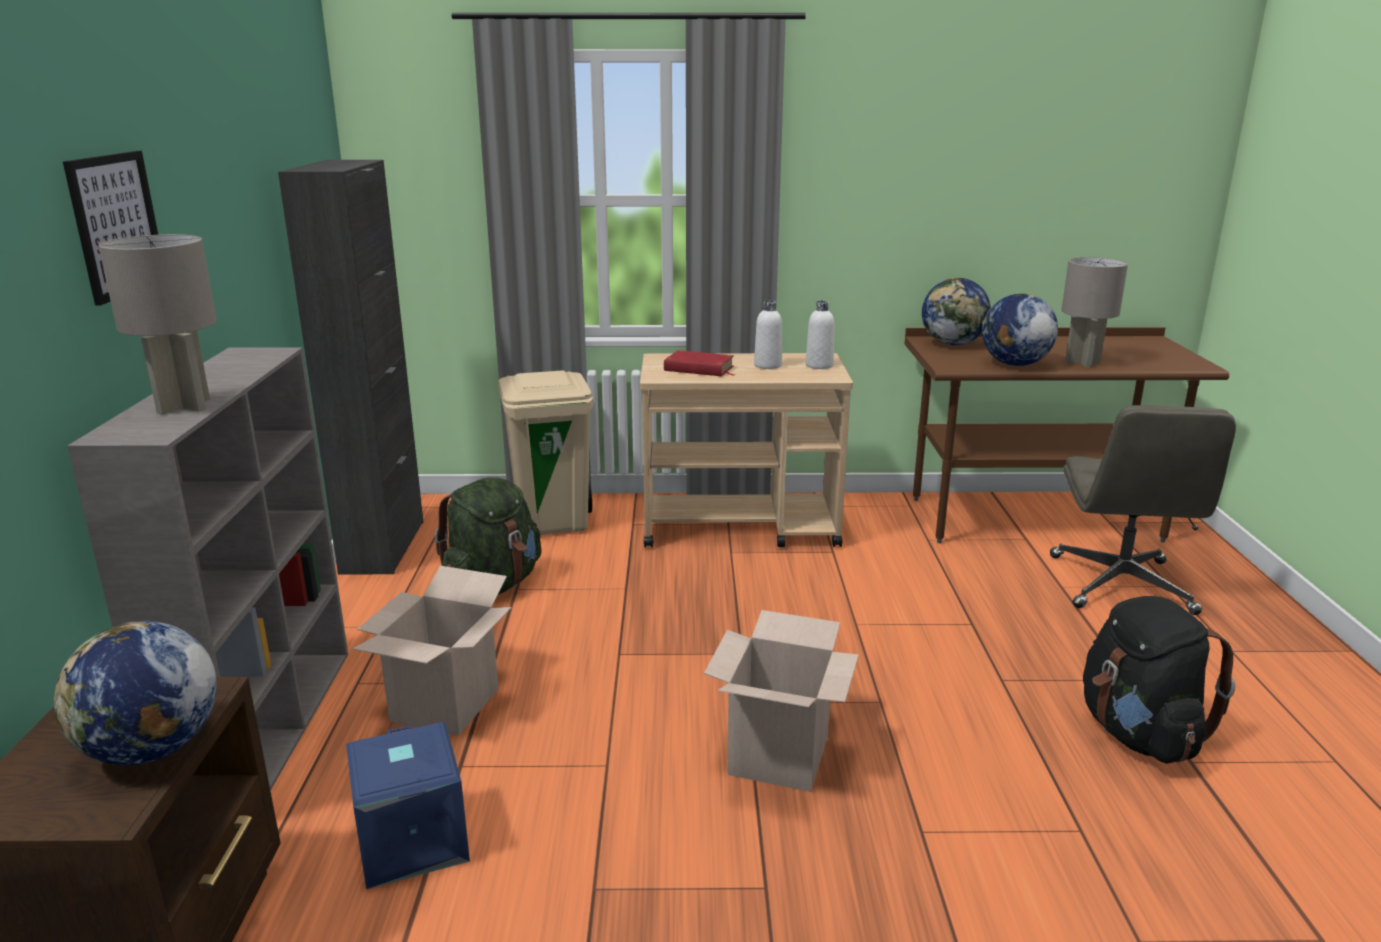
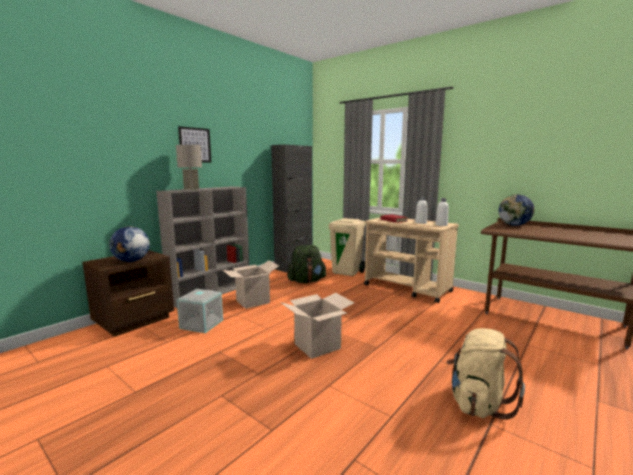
camera: 40 degrees right, 10 degrees down
(410, 841) = (201, 324): blue storage box -> grey storage box
(1014, 364) = (528, 232): globe -> none
(1082, 362) = (571, 236): grey table lamp -> none
(1121, 585) = (565, 355): grey office chair -> none
(1138, 734) = (478, 403): black backpack -> beige backpack

